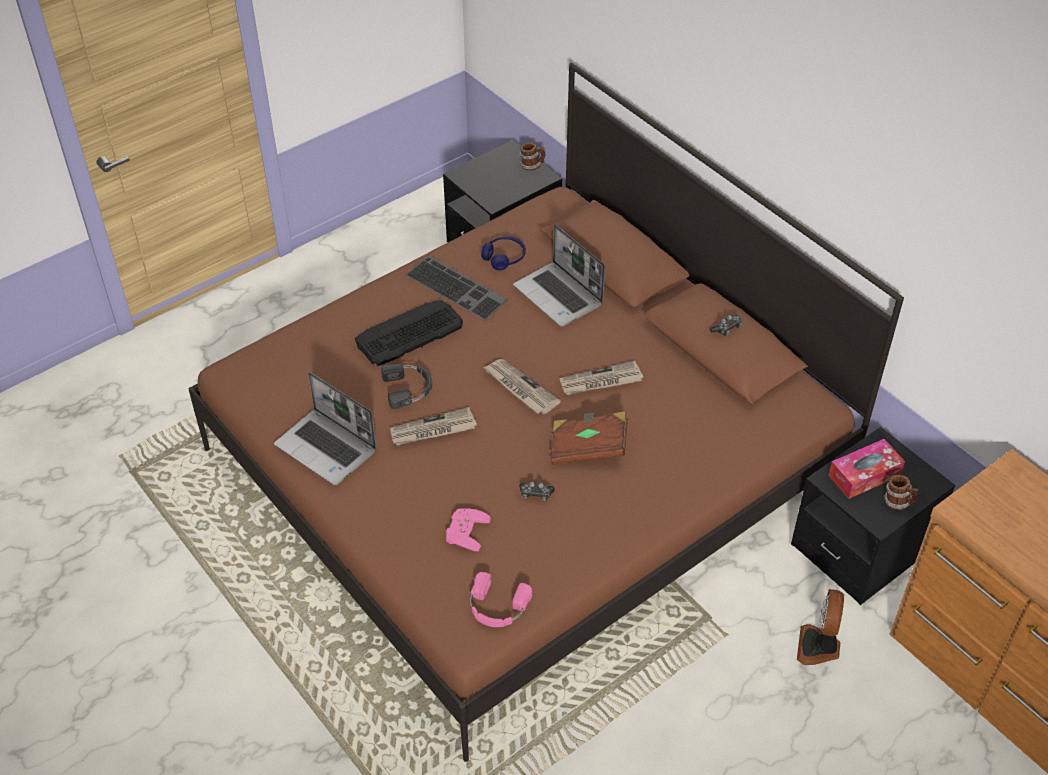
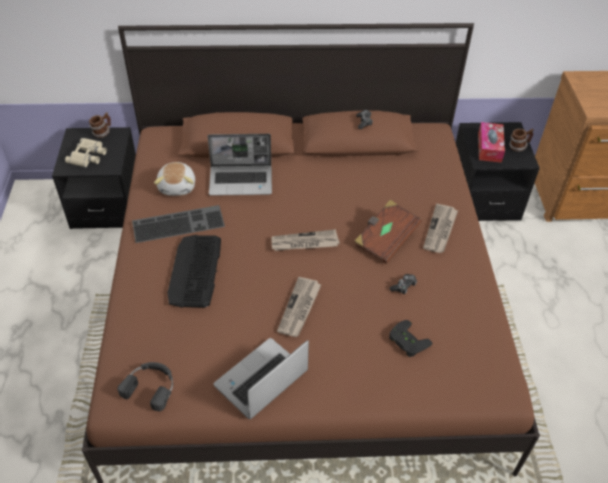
camera: 55 degrees left, 0 degrees up
(327, 448) = (261, 380): laptop -> laptop turned 150 degrees clockwise
(408, 388) = (248, 300): black headphones -> black headphones (151, 386)
(464, 531) = (406, 342): pink game controller -> black game controller
(492, 178) = (88, 156): none -> beige binoculars
(497, 607) = (487, 361): pink headphones -> none
(504, 258) = (178, 186): blue headphones -> plush toy
(600, 381) = (334, 203): newspaper -> newspaper (440, 230)
(819, 647) = (536, 253): fan -> none

